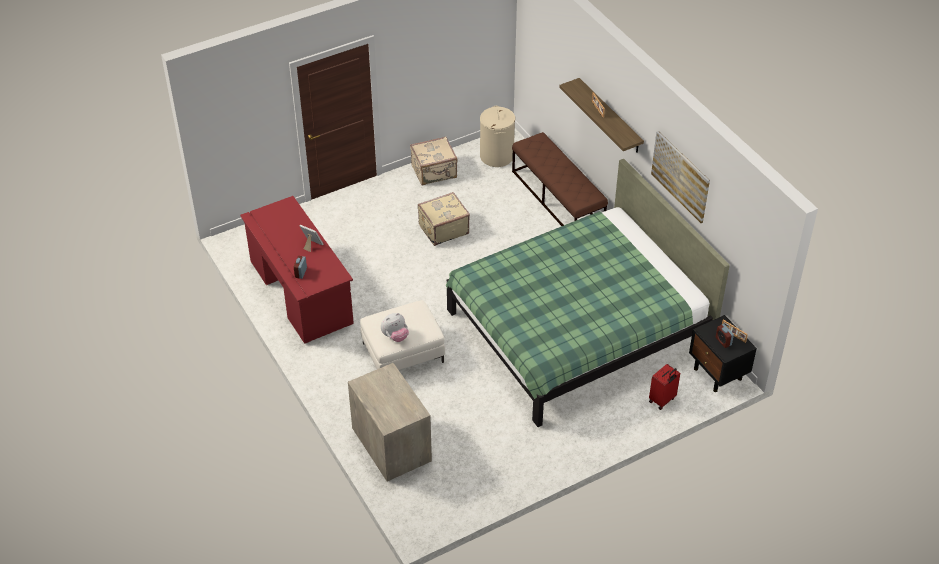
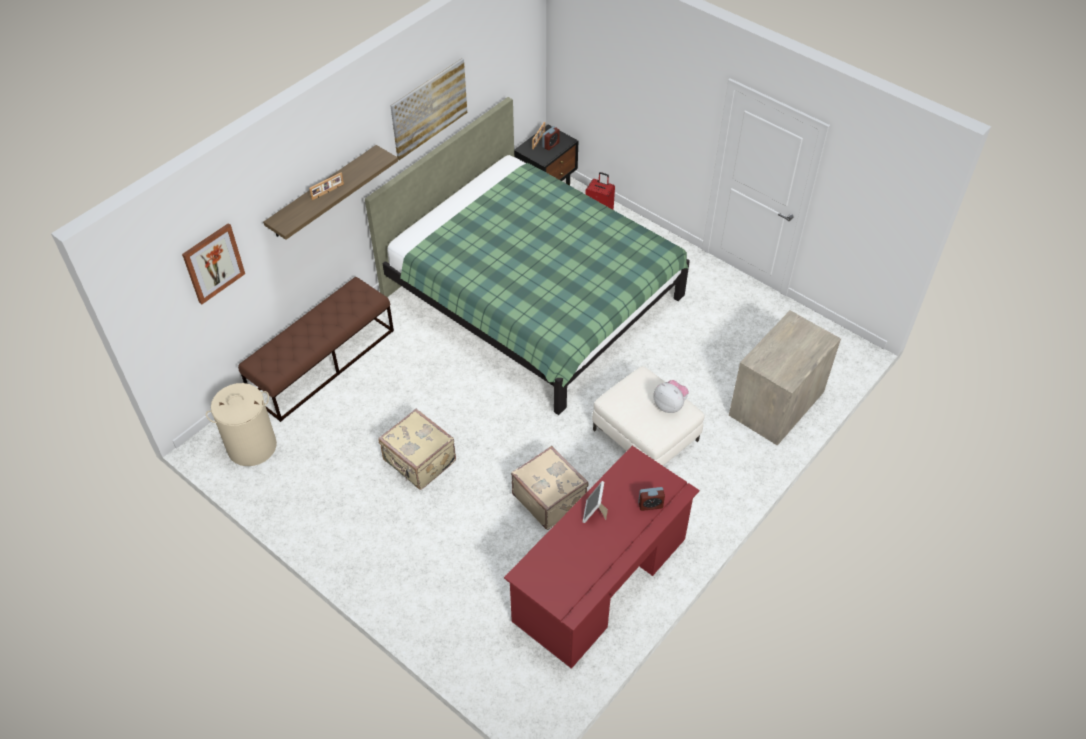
camera: 110 degrees left, 5 degrees up
(434, 172) = (305, 507): beige suitcase -> beige suitcase (549, 498)
(554, 58) = (213, 263): none -> picture

